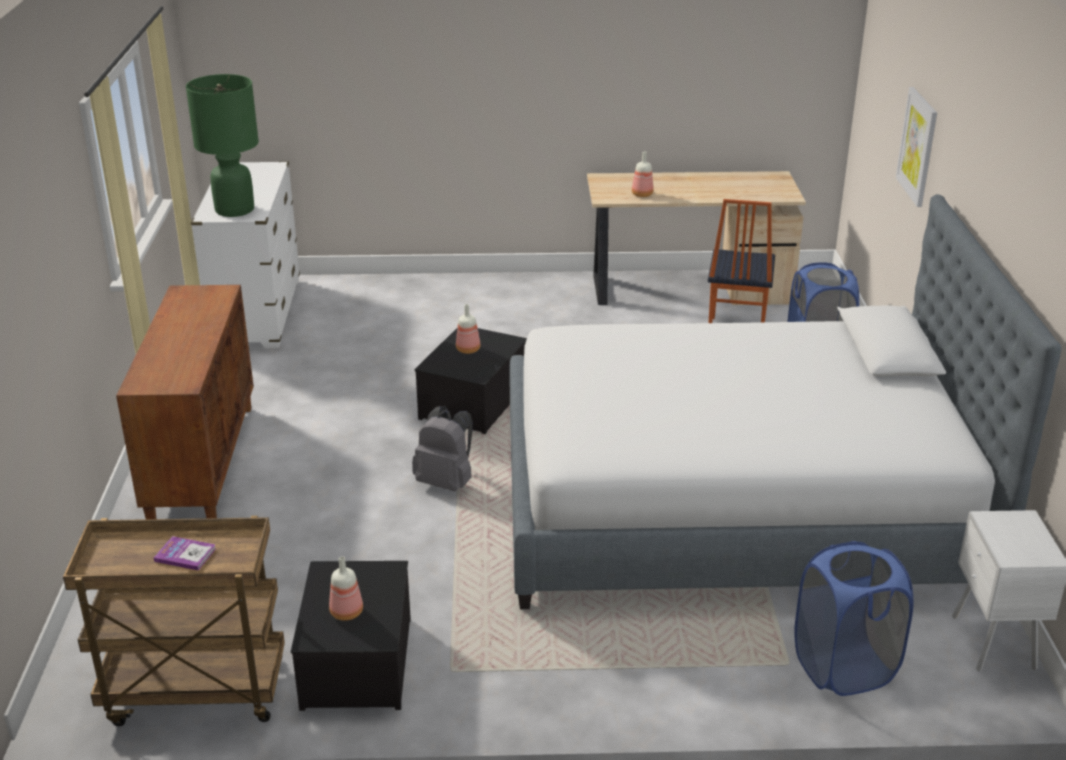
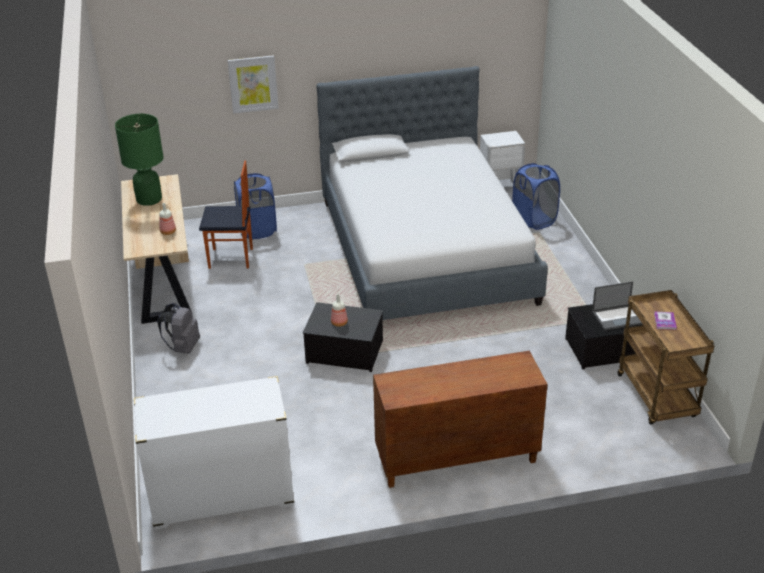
camera: 100 degrees left, 5 degrees up
(234, 210) = (256, 399): green table lamp -> green table lamp (149, 199)
(347, 613) = (617, 317): bottle -> laptop
(446, 482) = (439, 347): grey backpack -> grey backpack (183, 347)

